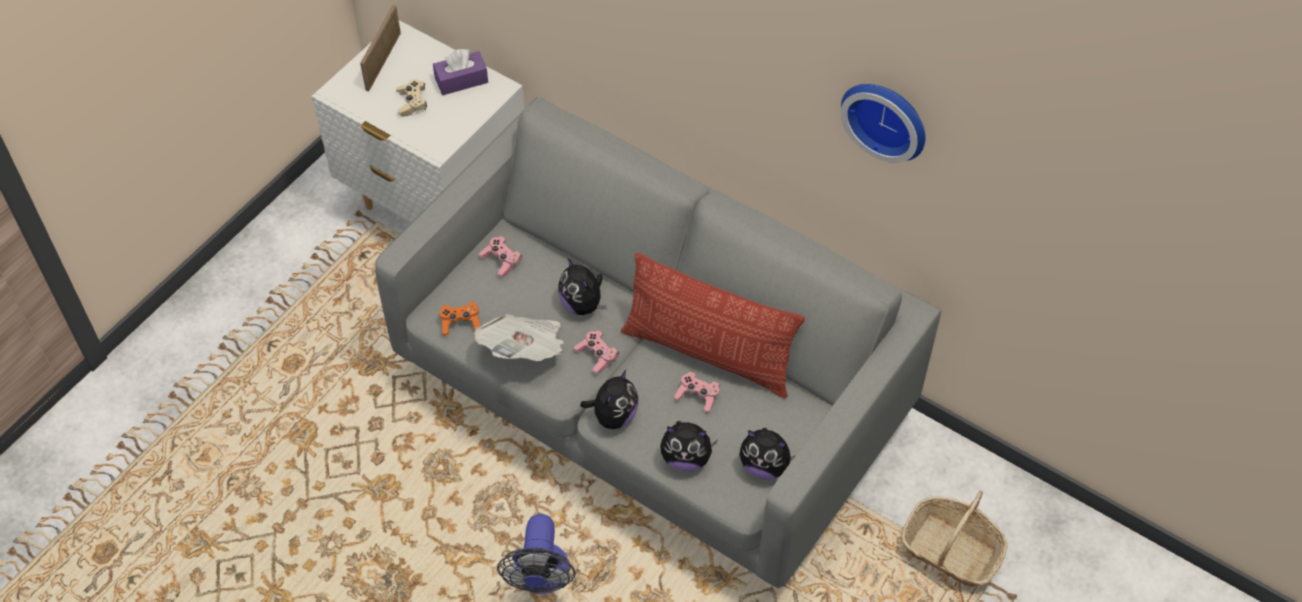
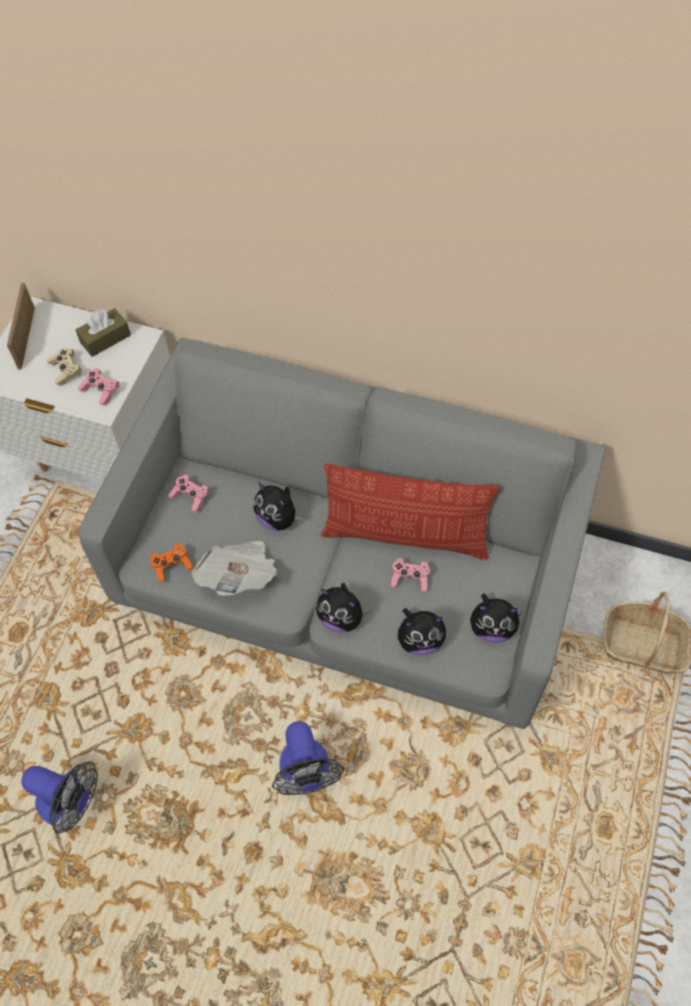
camera: 15 degrees left, 5 degrees up
(296, 542) = (71, 804): none -> fan
(461, 80) = (105, 339): purple tissue box -> brown tissue box
(597, 356) = (307, 564): pink game controller -> pink game controller (100, 391)
(613, 416) = (341, 618): plush toy -> plush toy turned 105 degrees clockwise
(887, 117) = (552, 282): wall clock -> none

